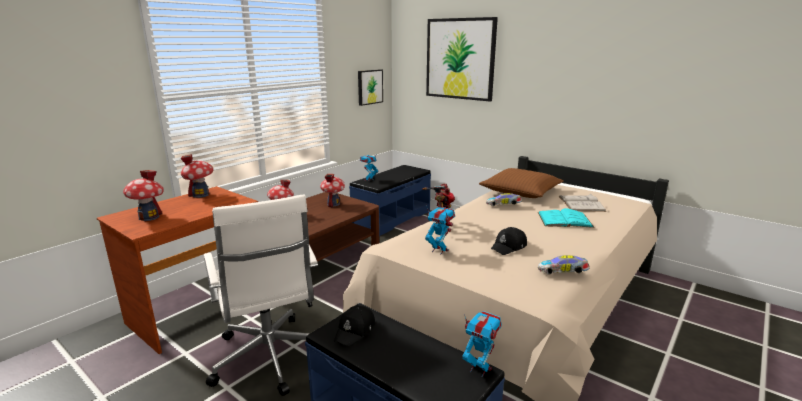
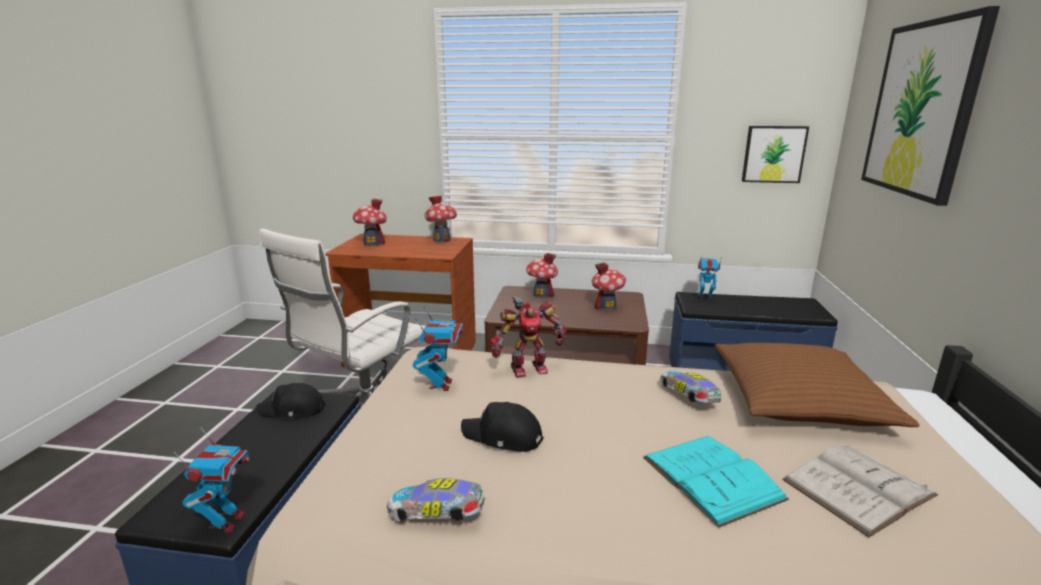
camera: 60 degrees right, 0 degrees up
(563, 273) = (438, 514): toy car -> toy car turned 60 degrees counterclockwise

